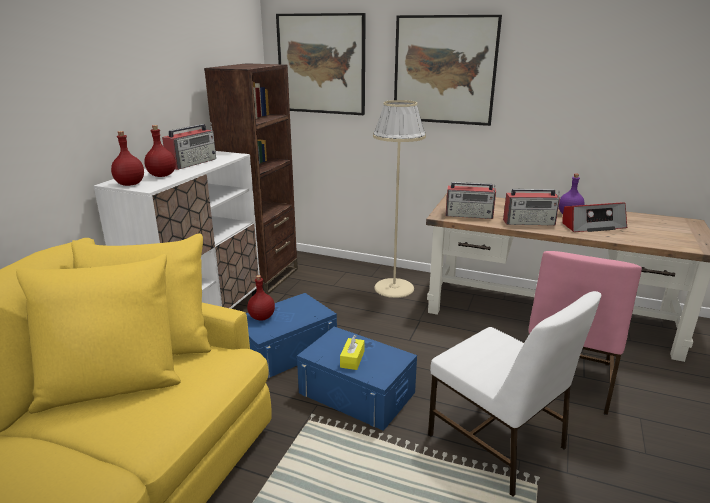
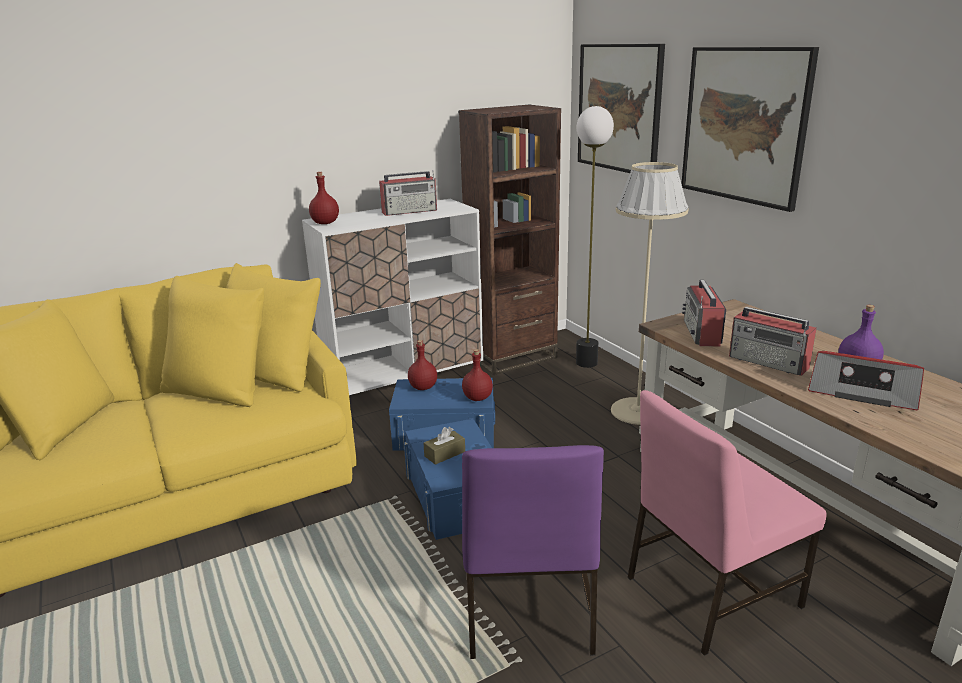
camera: 40 degrees right, 0 degrees up
(162, 175) = (363, 219): red bottle -> red bottle (478, 398)
(322, 267) = (587, 363): none -> floor lamp
(352, 359) = (444, 454): yellow tissue box -> brown tissue box
(469, 215) = (702, 333): radio -> radio turned 45 degrees clockwise
(497, 443) = (526, 608): white chair -> purple chair

